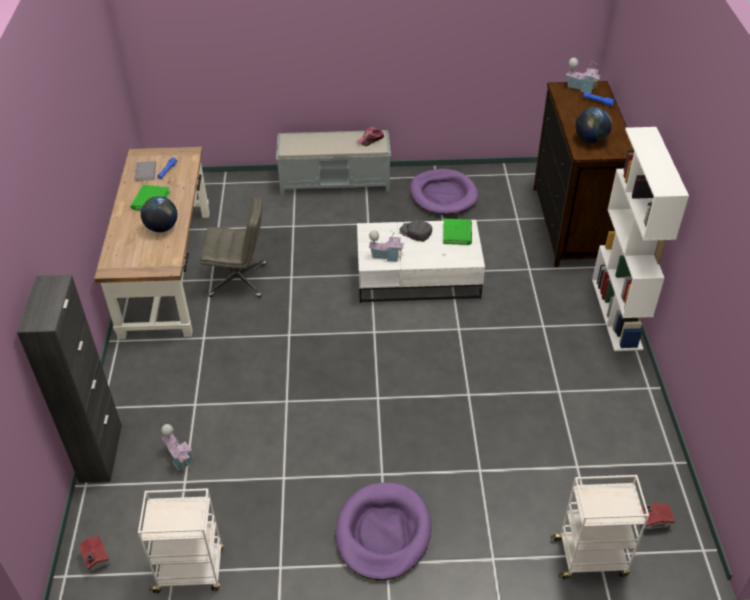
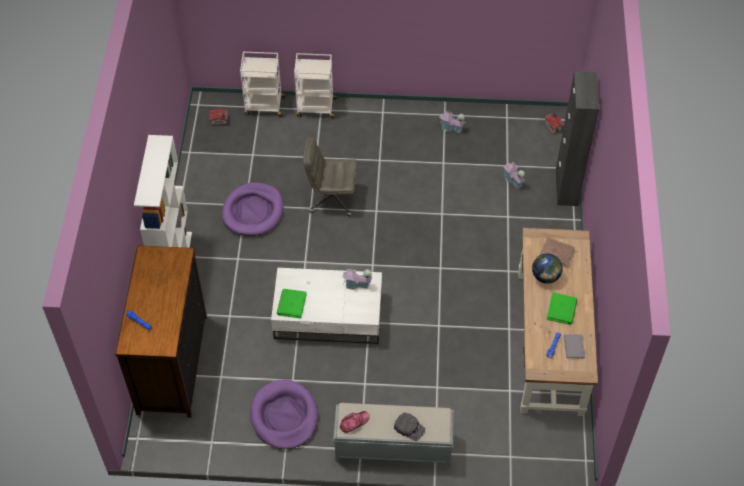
camera: 175 degrees left, 10 degrees up
(142, 251) = (556, 253): none -> brown book
(190, 570) = (496, 117): white cart -> white cart (315, 108)
(239, 280) = (484, 326): grey office chair -> grey office chair (332, 198)
(383, 533) = (383, 127): purple dog bed -> purple dog bed (253, 211)
(415, 232) = (328, 309): black cap -> black cap (409, 428)
(581, 87) = (145, 345): toy house -> toy house (451, 127)
(591, 139) = (169, 270): globe -> none

